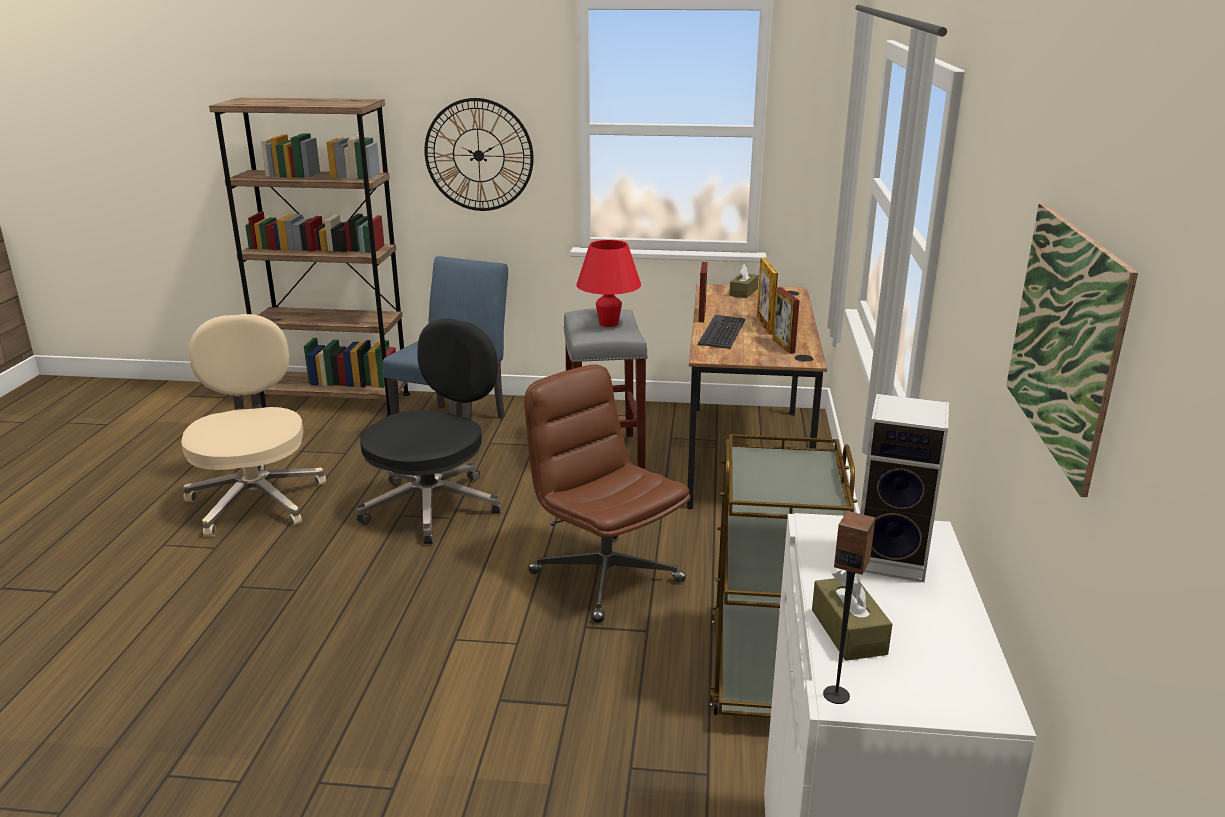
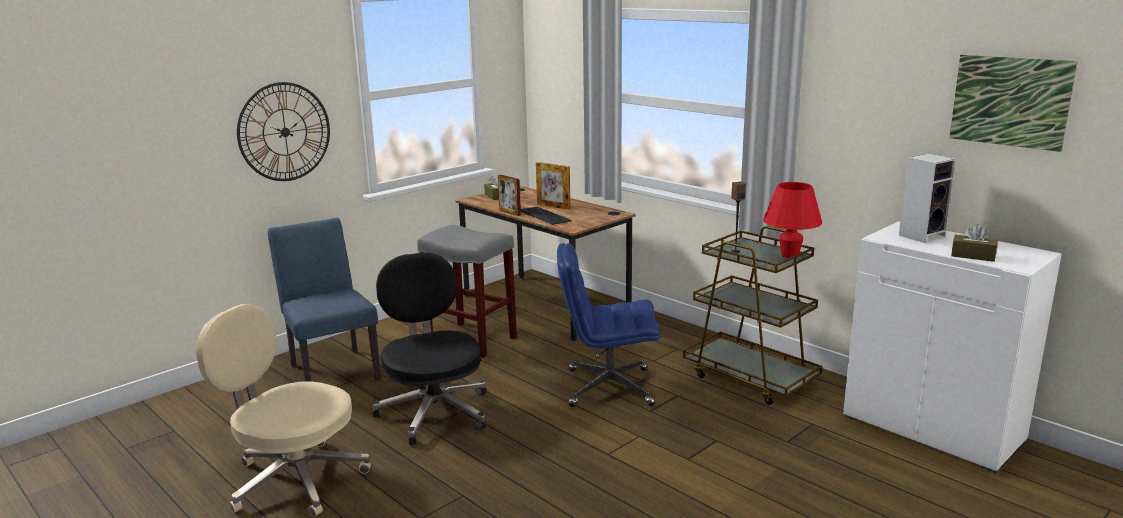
camera: 50 degrees left, 5 degrees down
(336, 402) = (190, 401): brown bookcase -> none
(604, 576) = (608, 387): brown office chair -> blue office chair
(608, 324) = (468, 233): red table lamp -> red table lamp (790, 255)
(783, 346) = (590, 211): picture frame -> none
(836, 694) = (1017, 268): speaker -> speaker (735, 251)

